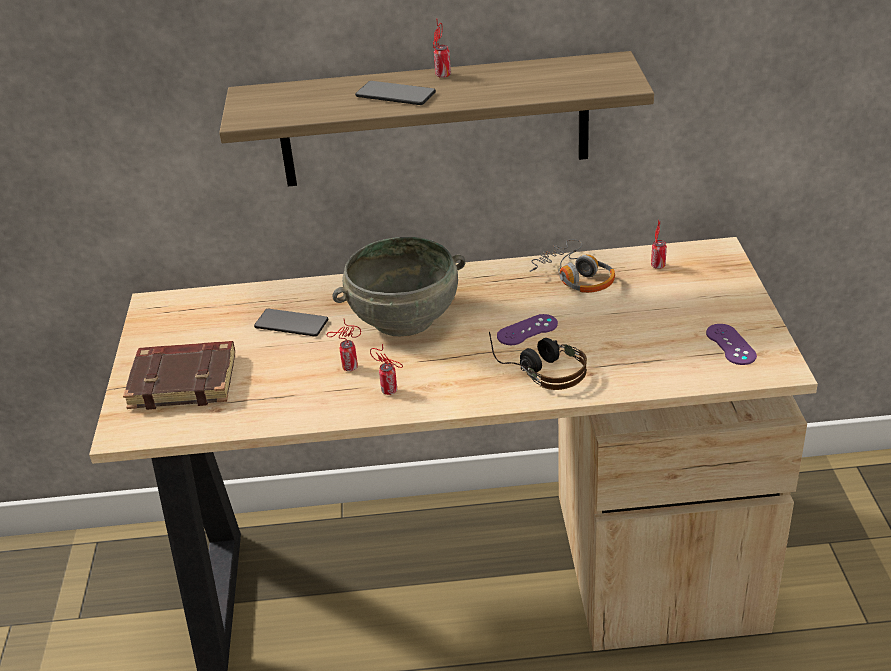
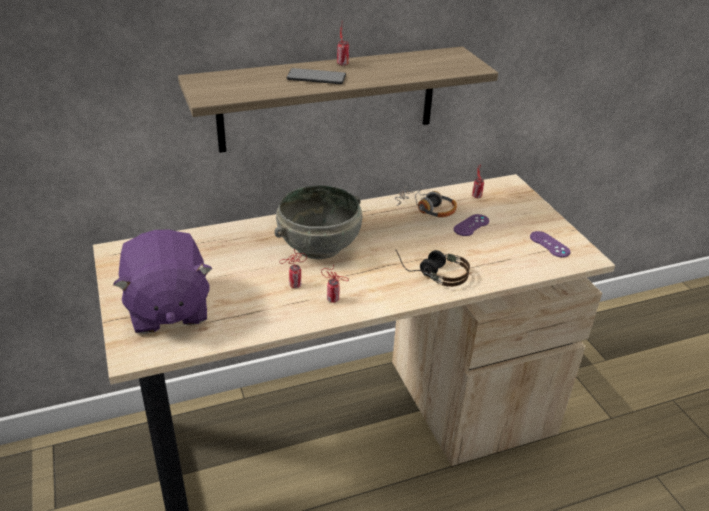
camera: 20 degrees left, 0 degrees up
(185, 381) = (167, 308): brown book -> purple plush toy
(291, 324) = (235, 257): phone -> none
(527, 330) = (411, 246): purple game controller -> purple game controller (471, 225)

